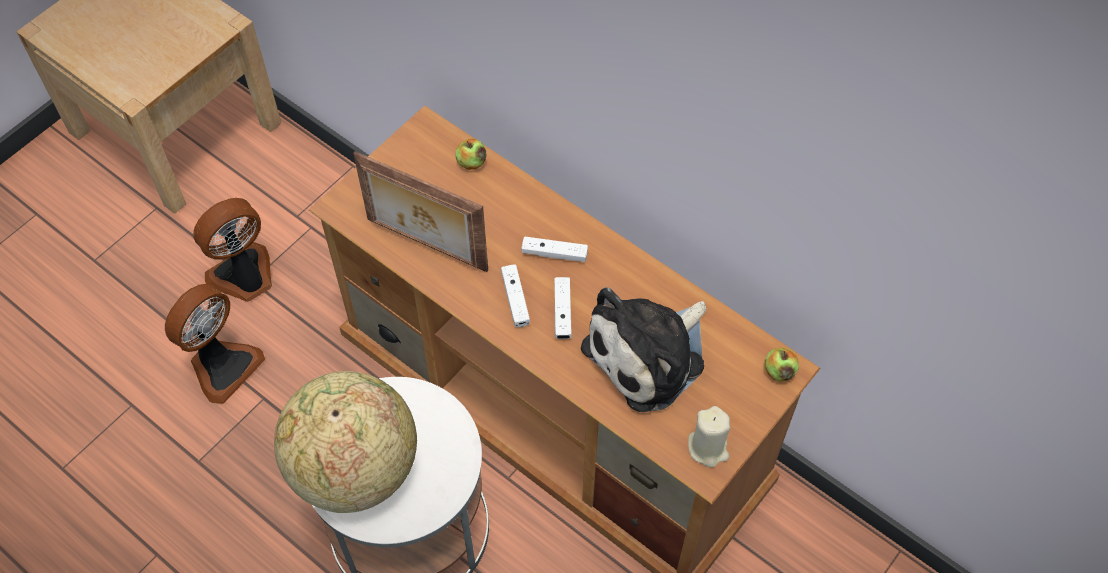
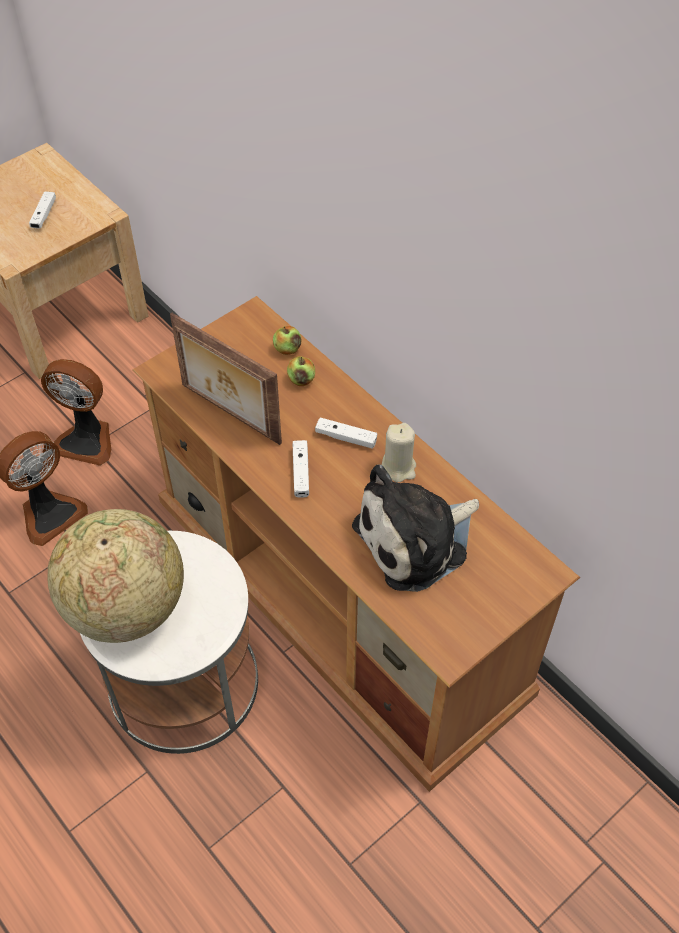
camera: 10 degrees right, 5 degrees down
(245, 276) = (87, 440): fan -> fan turned 135 degrees counterclockwise
(562, 312) = (342, 490): white game controller -> white game controller (44, 215)
(708, 448) = (455, 634): beige candle -> beige candle (399, 467)
(779, 371) = (538, 574): apple -> apple (301, 380)

